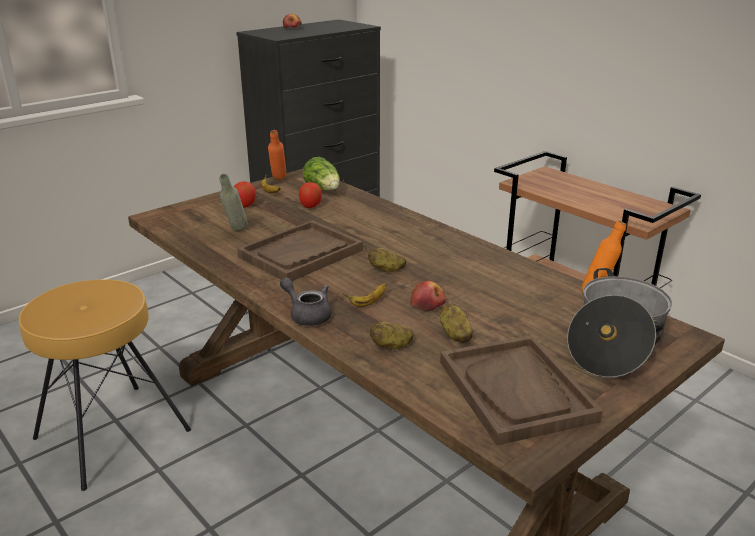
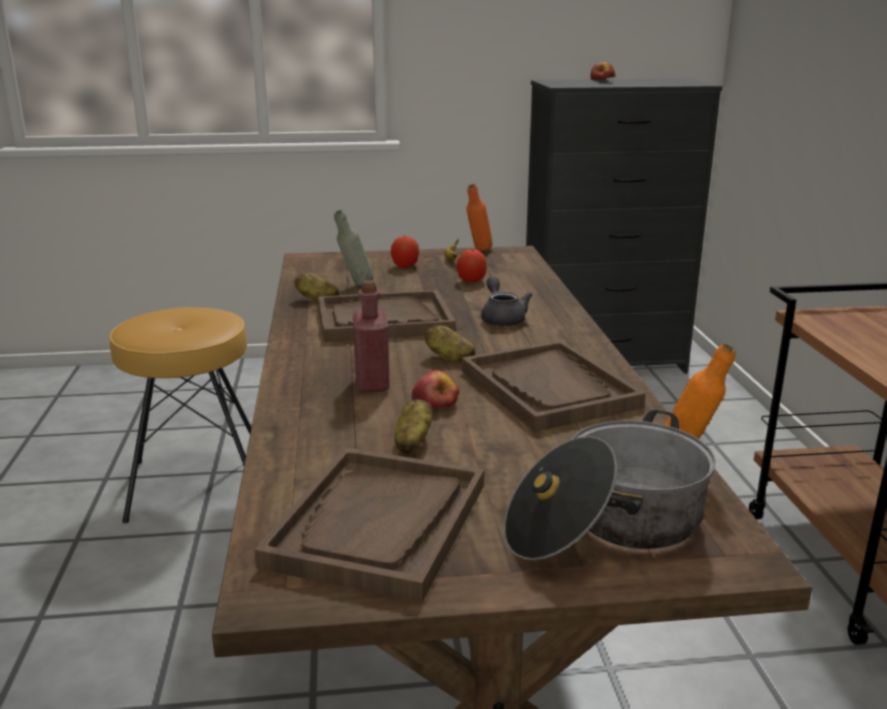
camera: 35 degrees right, 5 degrees down
(307, 315) = (292, 375): grey teapot -> grey teapot (502, 318)
(323, 190) = (512, 269): lettuce -> none
(368, 303) = (372, 383): banana -> red bottle
(392, 346) = (323, 430): potato -> potato (316, 299)
(473, 272) = (549, 388): none -> brown tray

